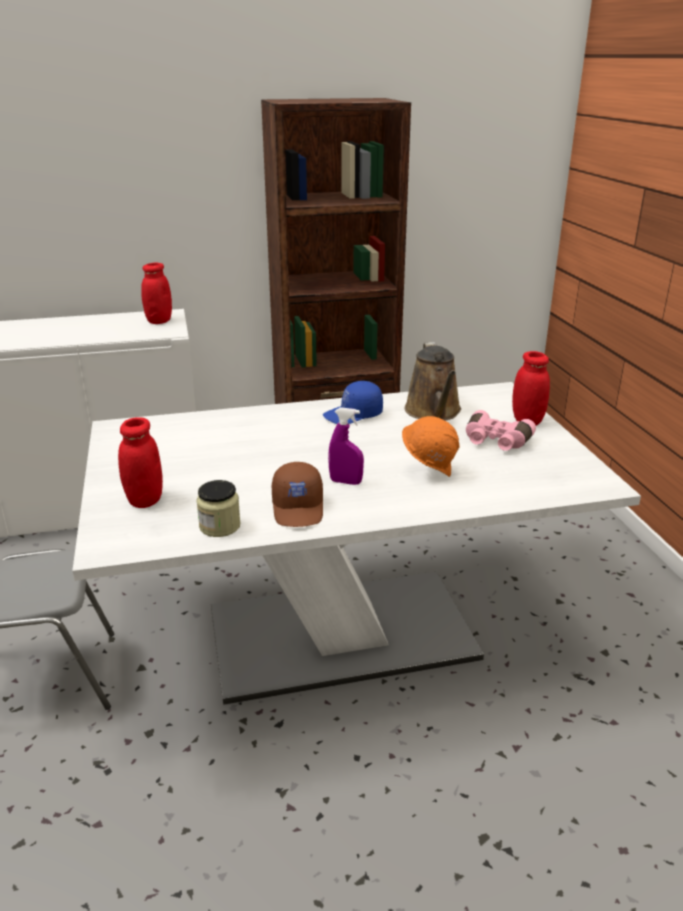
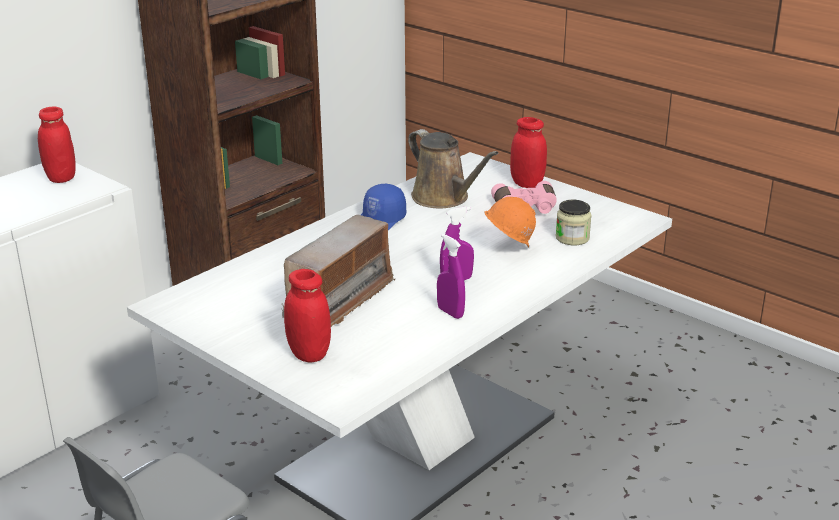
camera: 35 degrees left, 0 degrees up
(220, 526) = (408, 349): jar -> jar (572, 238)
(231, 466) = (340, 300): none -> radio
(299, 508) = (450, 312): brown cap -> purple spray bottle

